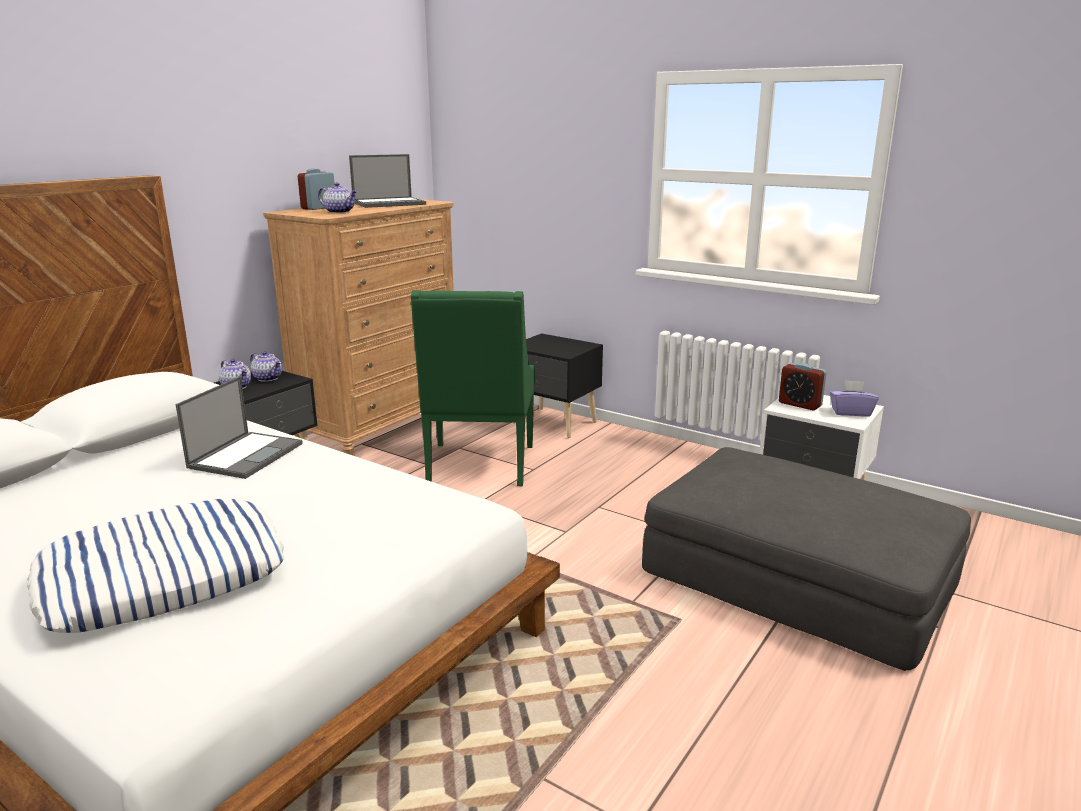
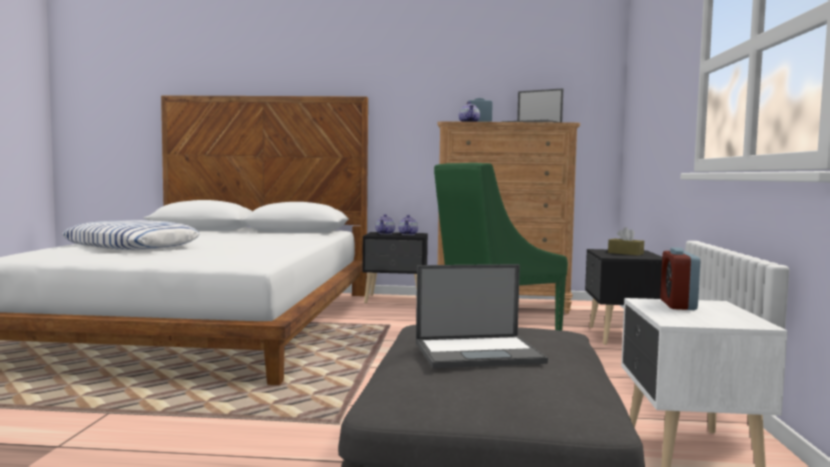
camera: 60 degrees right, 15 degrees down
(246, 455) = (282, 238): laptop -> laptop (479, 352)
(553, 344) = (625, 253): none -> brown tissue box
(851, 412) = (711, 320): purple tissue box -> none

